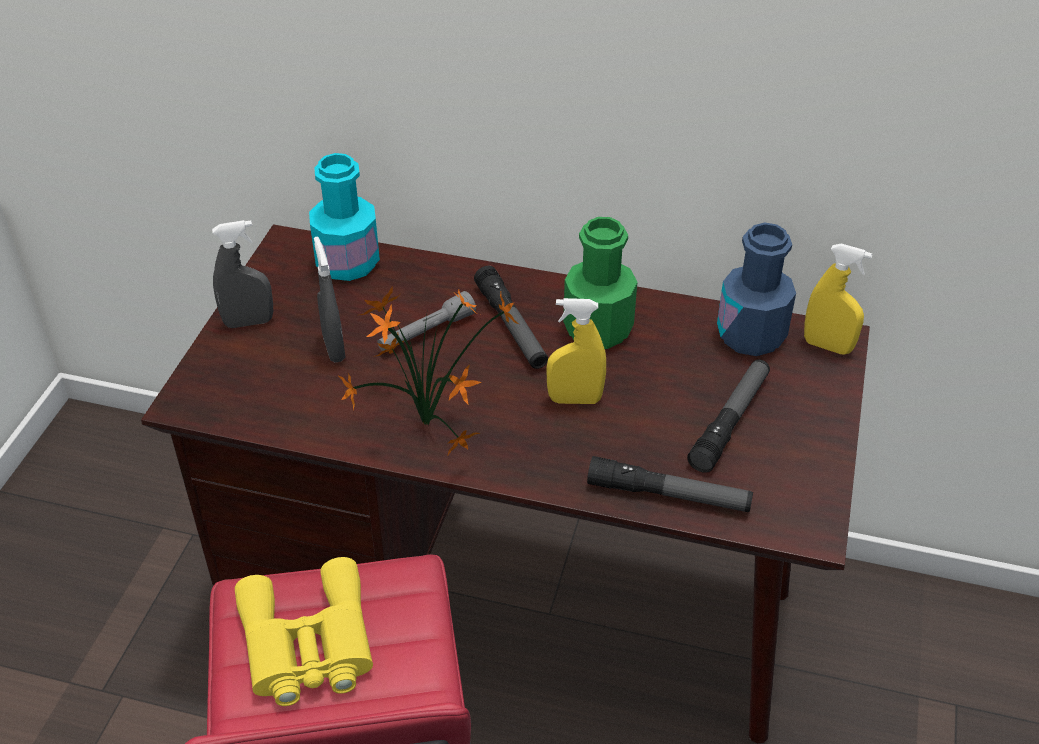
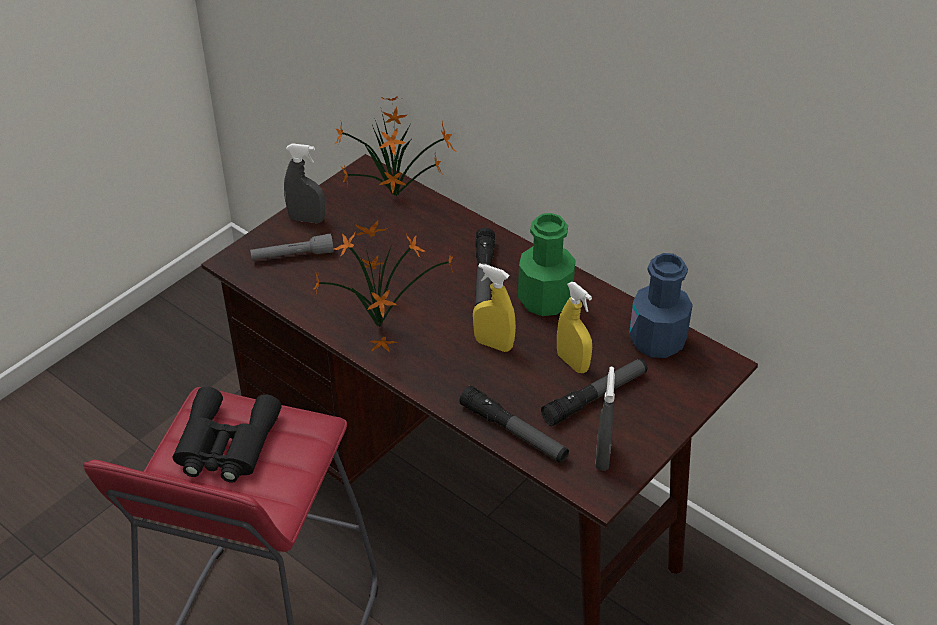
camera: 25 degrees right, 0 degrees up
(307, 645) = (225, 445): yellow binoculars -> black binoculars
(334, 348) = (351, 255): grey spray bottle -> grey spray bottle (602, 456)
(348, 263) = (399, 197): turquoise bottle -> potted plant
(426, 333) = (421, 264): grey flashlight -> grey flashlight (292, 256)
(827, 346) = (711, 367): yellow spray bottle -> yellow spray bottle (572, 363)

